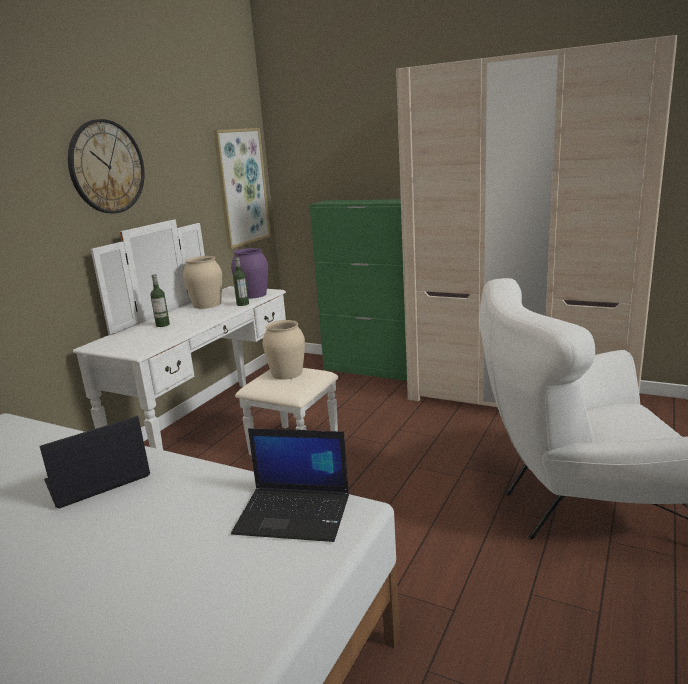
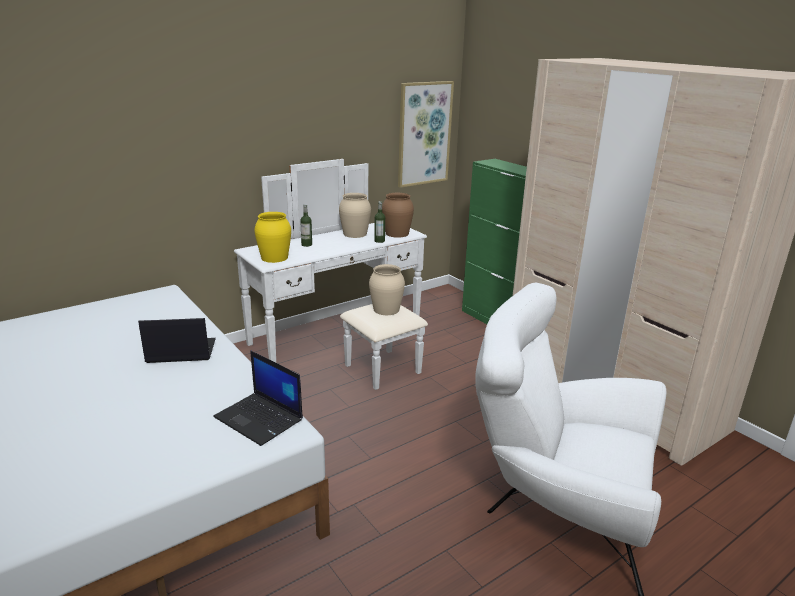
camera: 25 degrees right, 5 degrees up
(106, 167) = (289, 112): wall clock -> none
(138, 344) = (274, 257): none -> yellow vase
(253, 295) = (397, 233): purple vase -> brown vase

